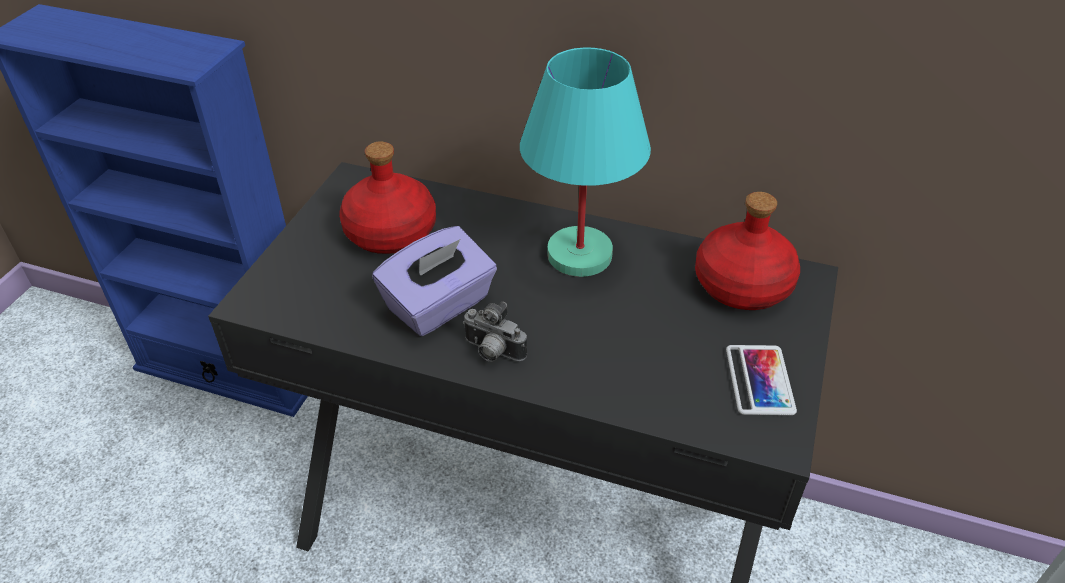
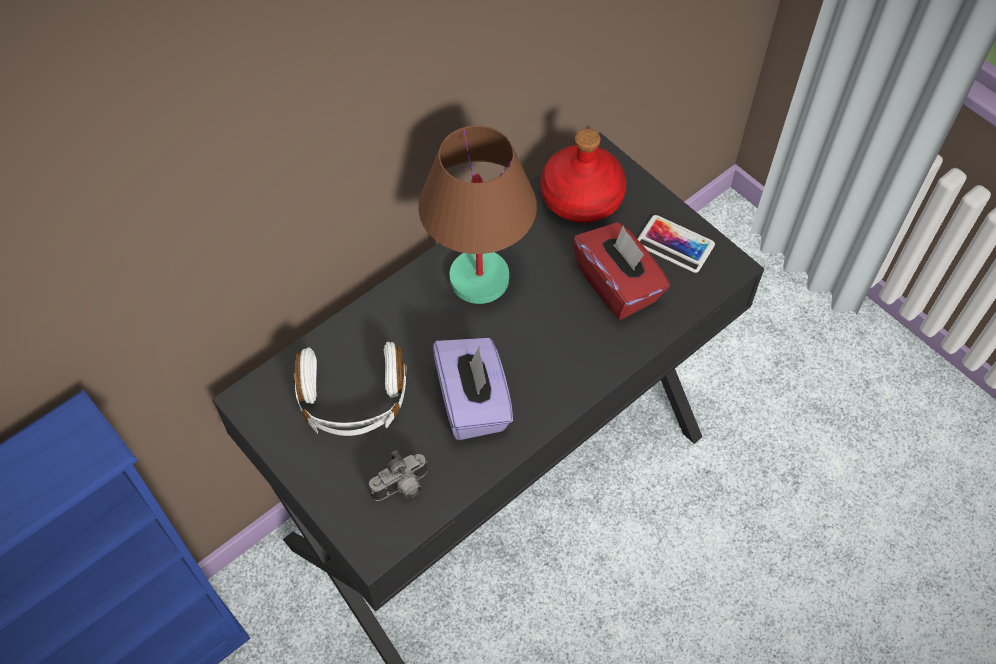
camera: 60 degrees left, 15 degrees up
(389, 232) = (353, 401): red bottle -> white headphones
(492, 352) = (549, 390): camera -> camera (402, 488)
(578, 254) = (478, 279): turquoise table lamp -> brown table lamp
(662, 354) = (618, 285): none -> red tissue box

